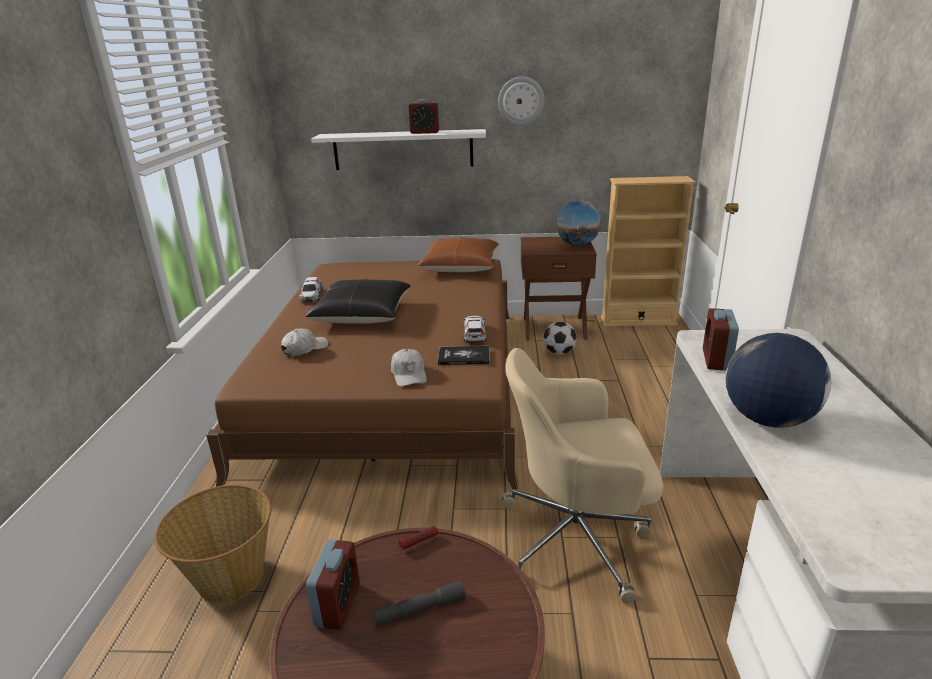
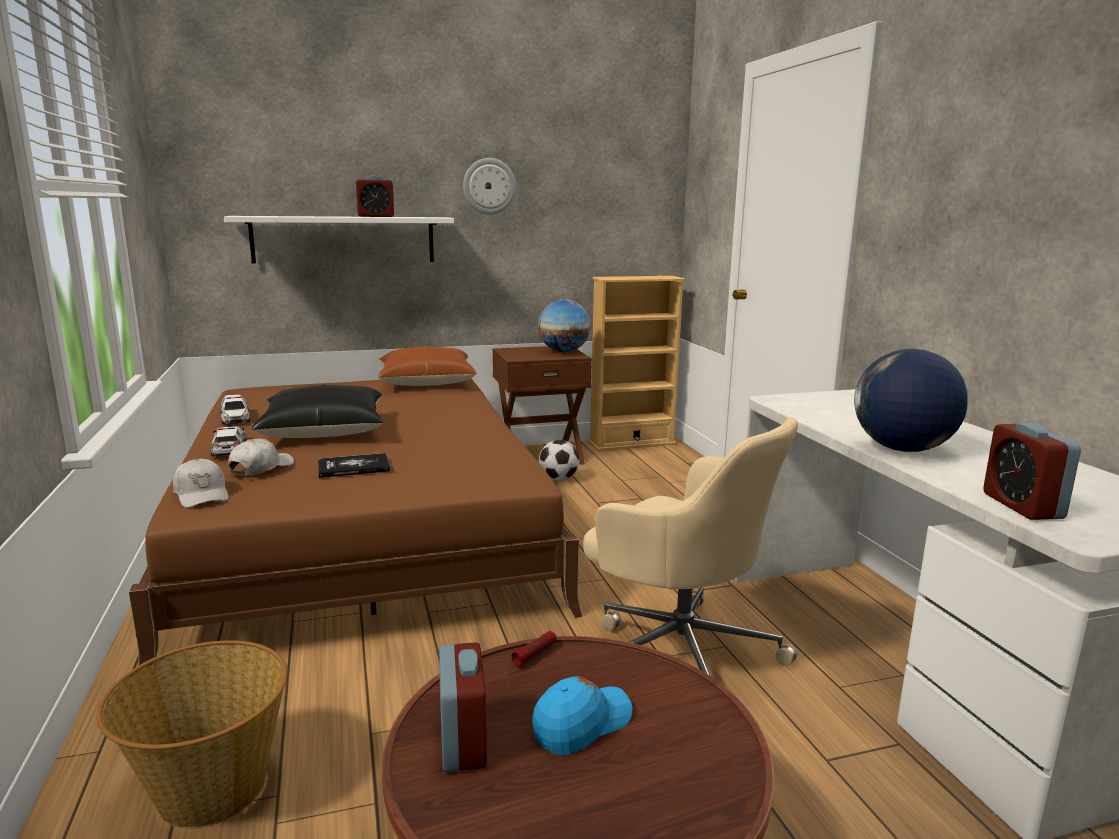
camera: 20 degrees left, 10 degrees down
(409, 374) = (428, 481): white cap -> white cap (202, 494)
(420, 610) = (581, 725): grey flashlight -> blue cap
(464, 357) = (488, 459): book -> book (353, 467)
(474, 333) = (486, 438): toy car -> toy car (229, 448)
(577, 538) = (679, 655): beige office chair -> beige office chair turned 120 degrees counterclockwise
(716, 360) = (809, 413): alarm clock -> alarm clock (1022, 506)

